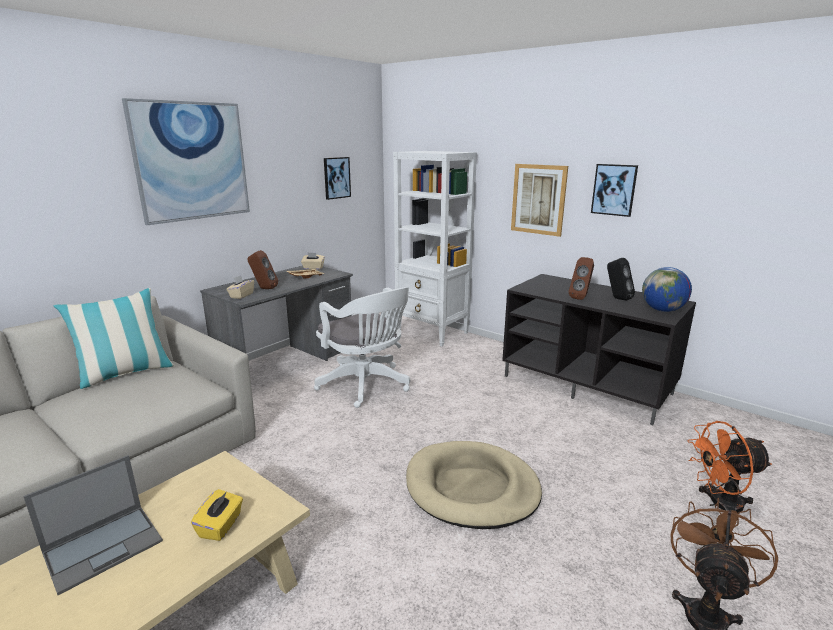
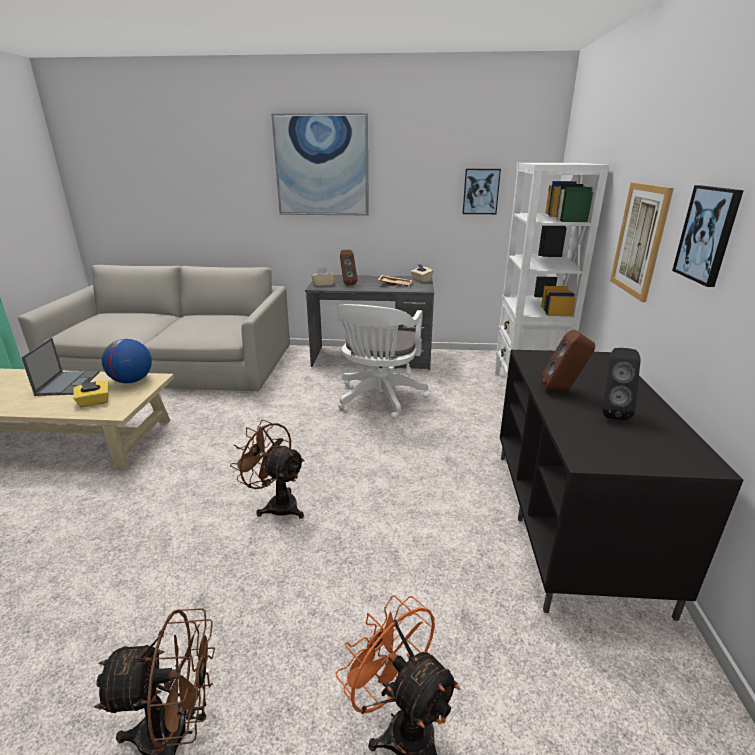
camera: 55 degrees right, 5 degrees up
(104, 546) = (68, 383): laptop -> laptop turned 105 degrees counterclockwise
(125, 373) = (226, 315): pillow -> none
(472, 488) = (276, 504): beige dog bed -> brown fan
(662, 310) = (625, 453): globe -> globe (131, 381)

